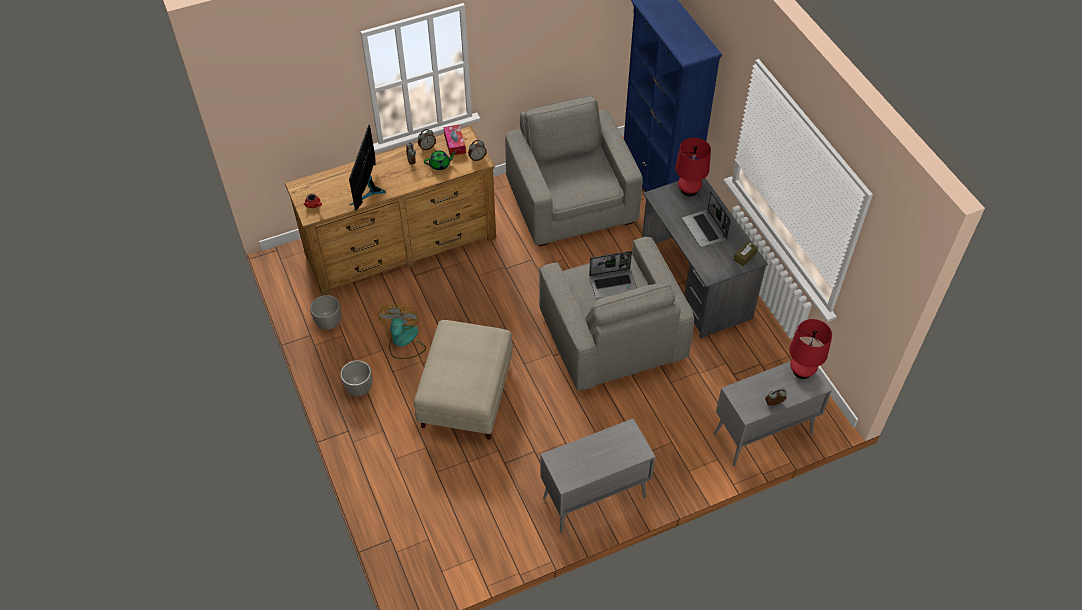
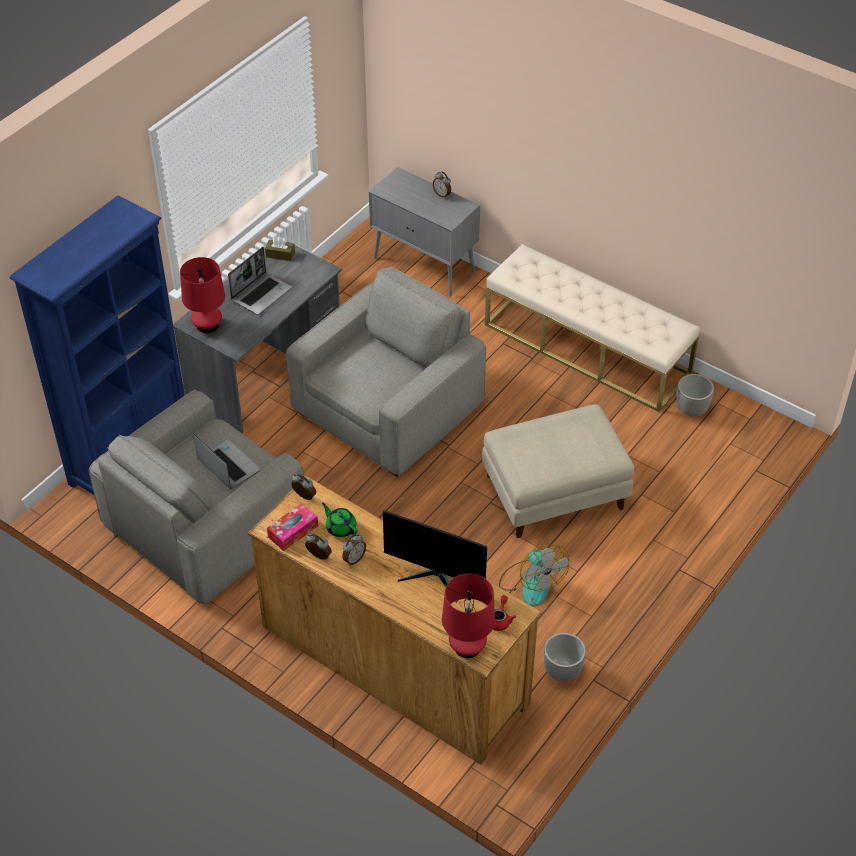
camera: 120 degrees left, 5 degrees down
(359, 389) = (623, 589): planter -> planter (692, 410)
(368, 190) = (435, 577): monitor -> monitor turned 45 degrees clockwise
(403, 341) = (531, 582): fan -> fan turned 90 degrees counterclockwise
(593, 498) = (587, 349): grey cabinet -> beige bench
(613, 283) = (364, 368): laptop -> laptop (227, 465)
(802, 371) = (390, 189): red table lamp -> red table lamp (467, 647)

